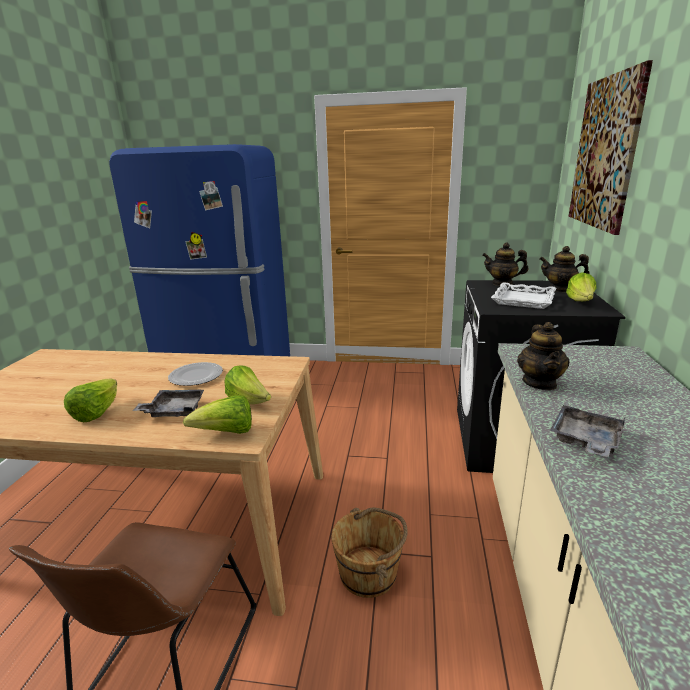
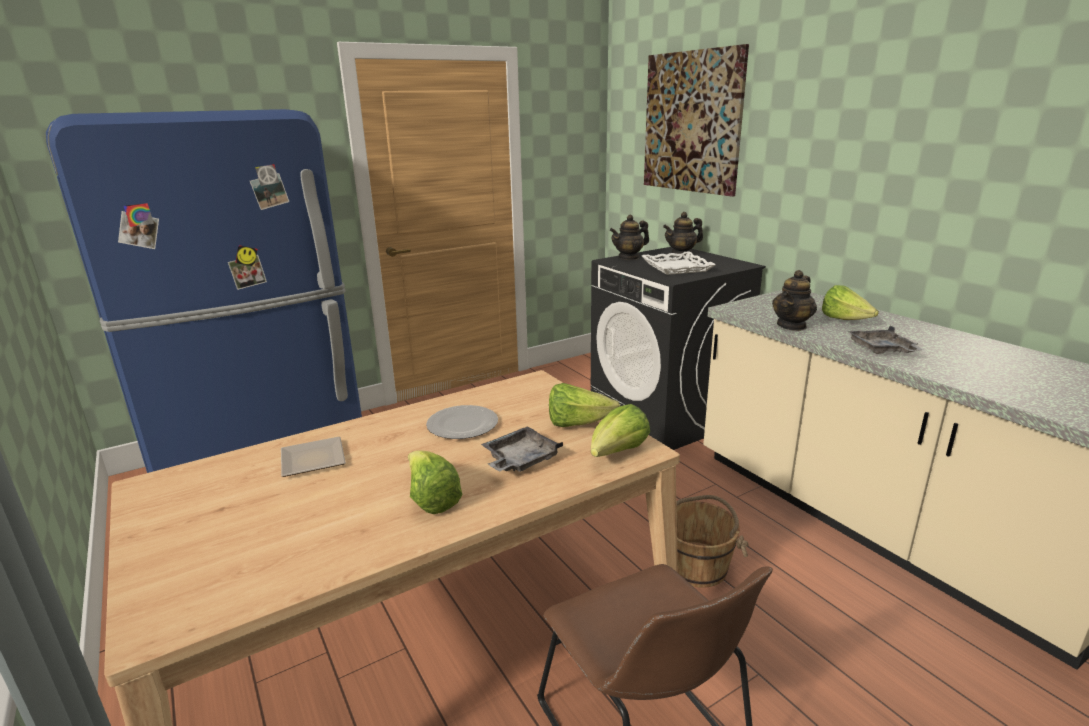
camera: 40 degrees left, 0 degrees up
(104, 368) = (311, 461): none -> plate
(540, 383) = (792, 326): teapot -> teapot turned 75 degrees clockwise
(580, 302) = (718, 261): lettuce -> lettuce (845, 320)

